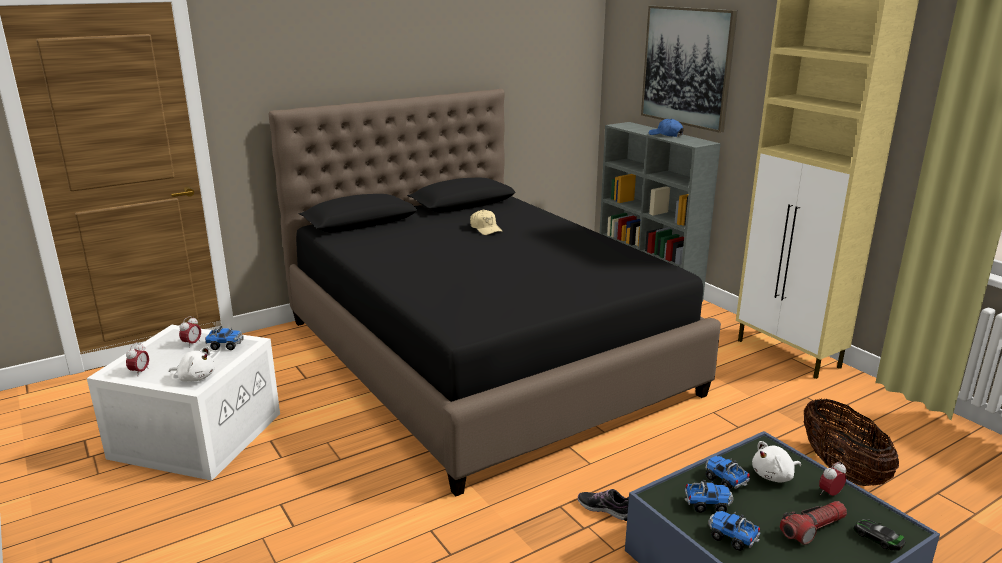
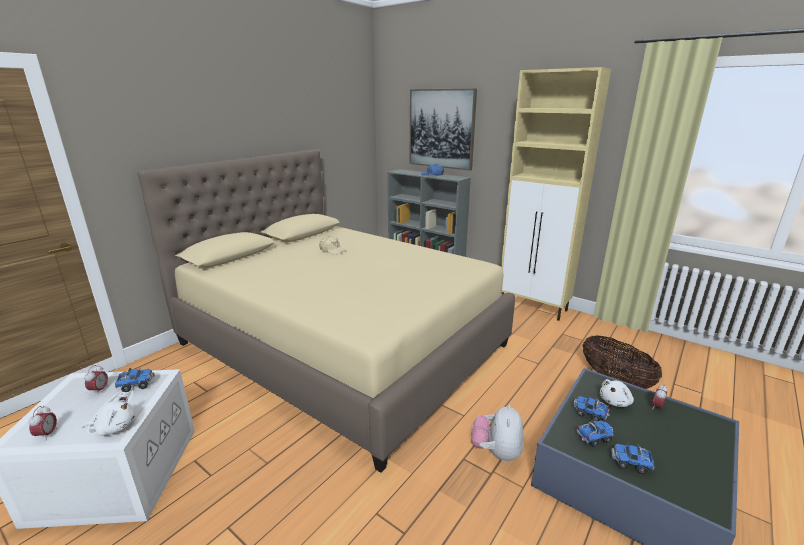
camera: 20 degrees left, 0 degrees up
(482, 355) = (343, 344): black bed -> beige bed
(605, 509) = (496, 452): shoe -> plush toy
(813, 528) = (670, 439): flashlight -> none
(878, 538) = (712, 435): toy car -> none

